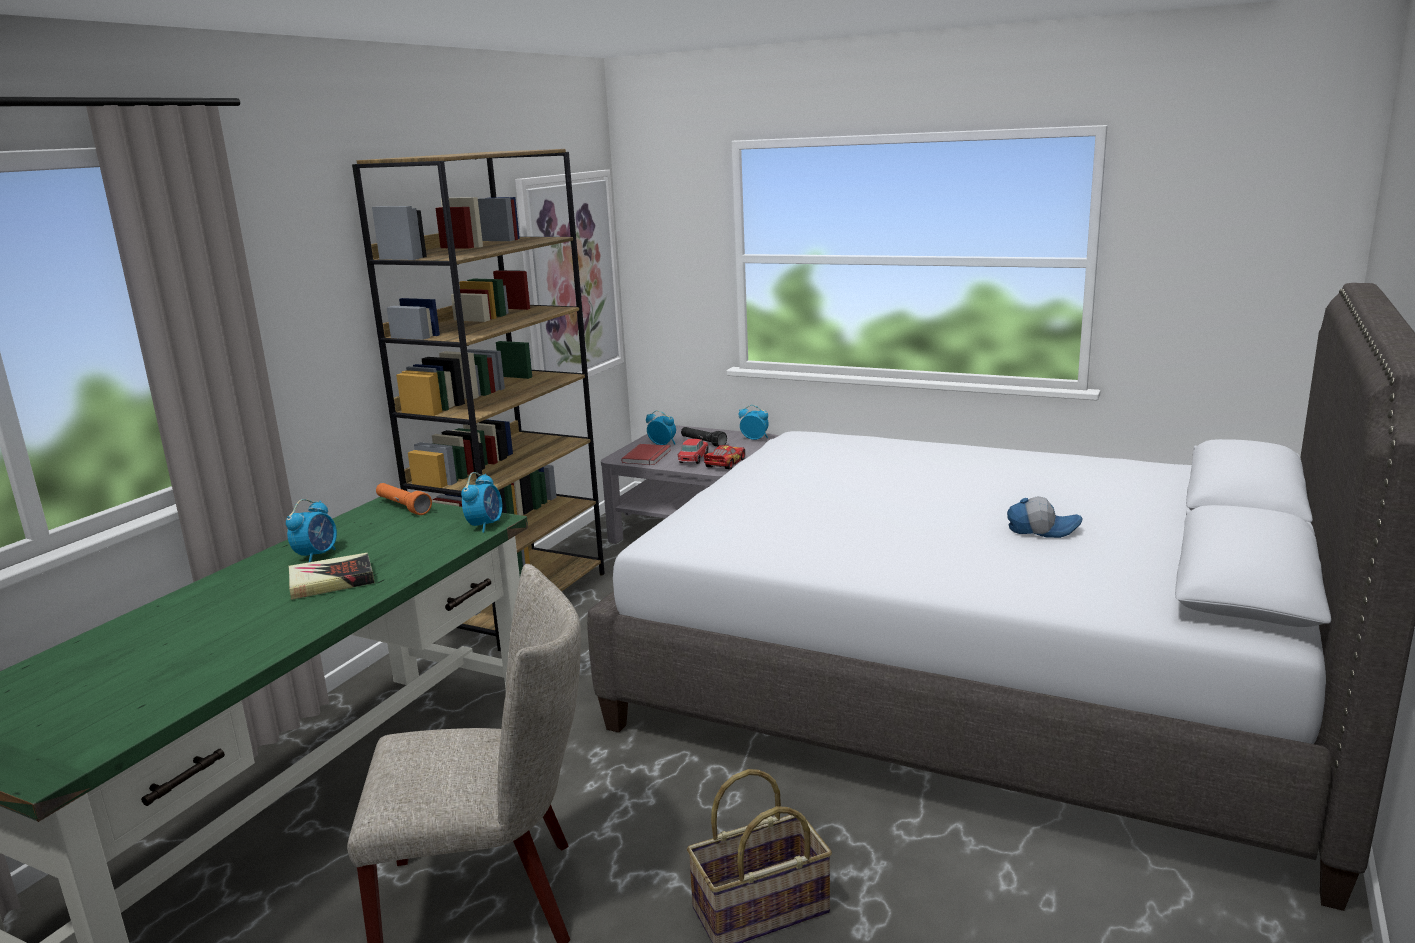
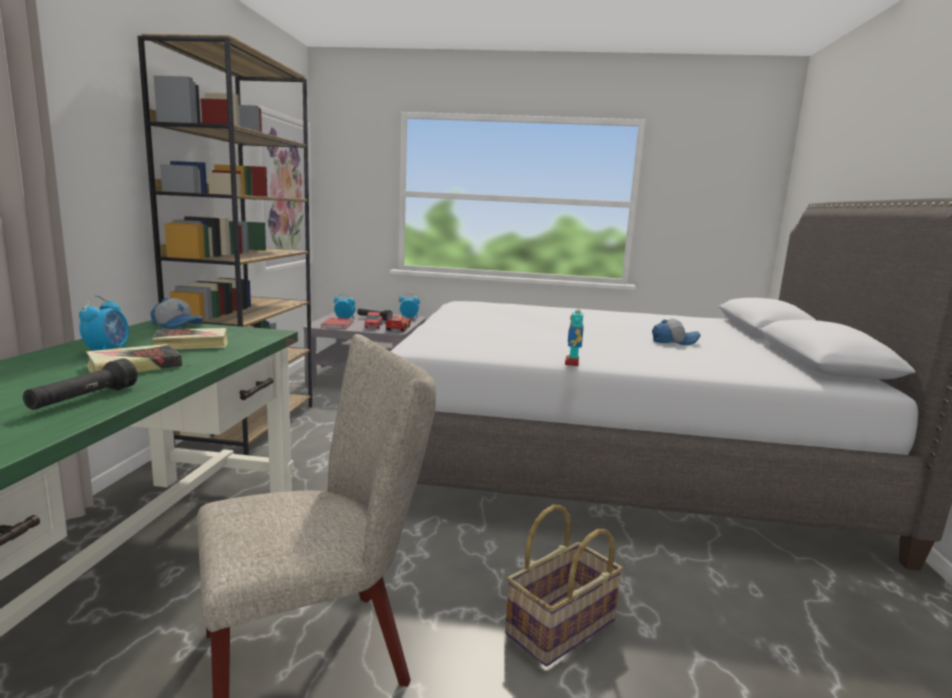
camera: 20 degrees left, 5 degrees down
(271, 632) = (84, 399): none -> black flashlight
(401, 543) = (192, 344): none -> book
(403, 507) = (178, 325): orange flashlight -> cap
(485, 525) = (265, 335): alarm clock -> none
(838, 576) = (572, 363): none -> toy robot

